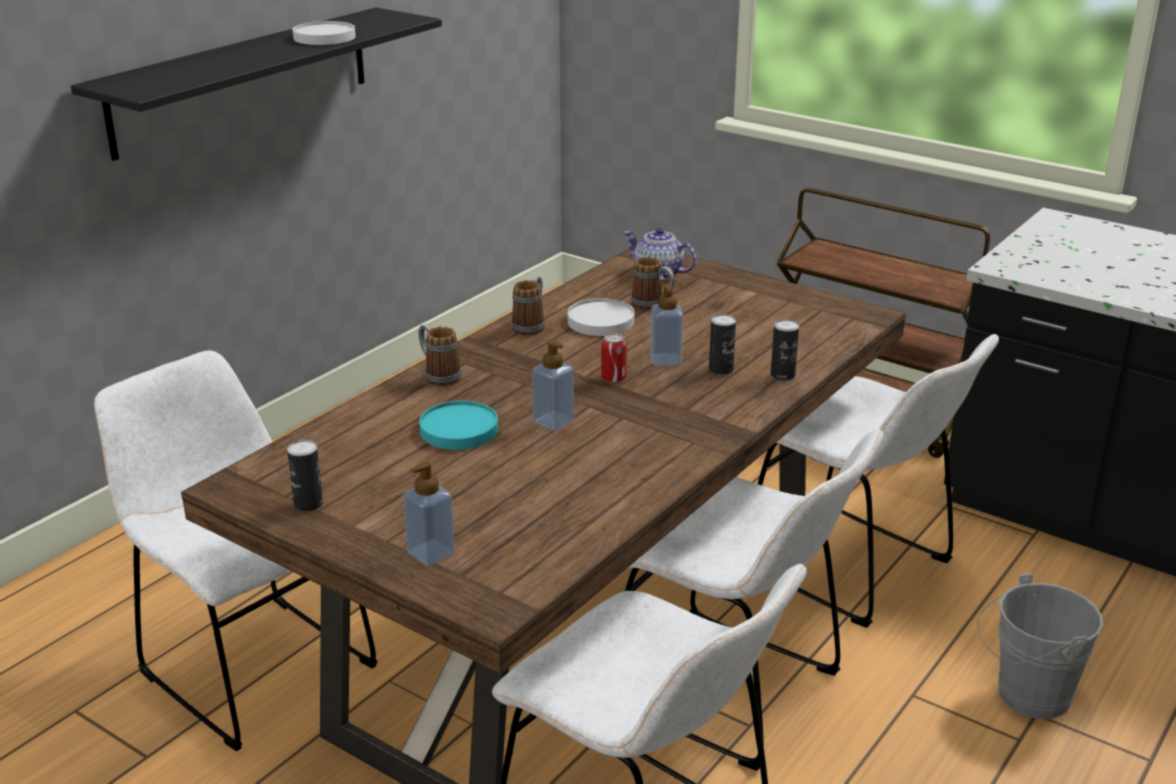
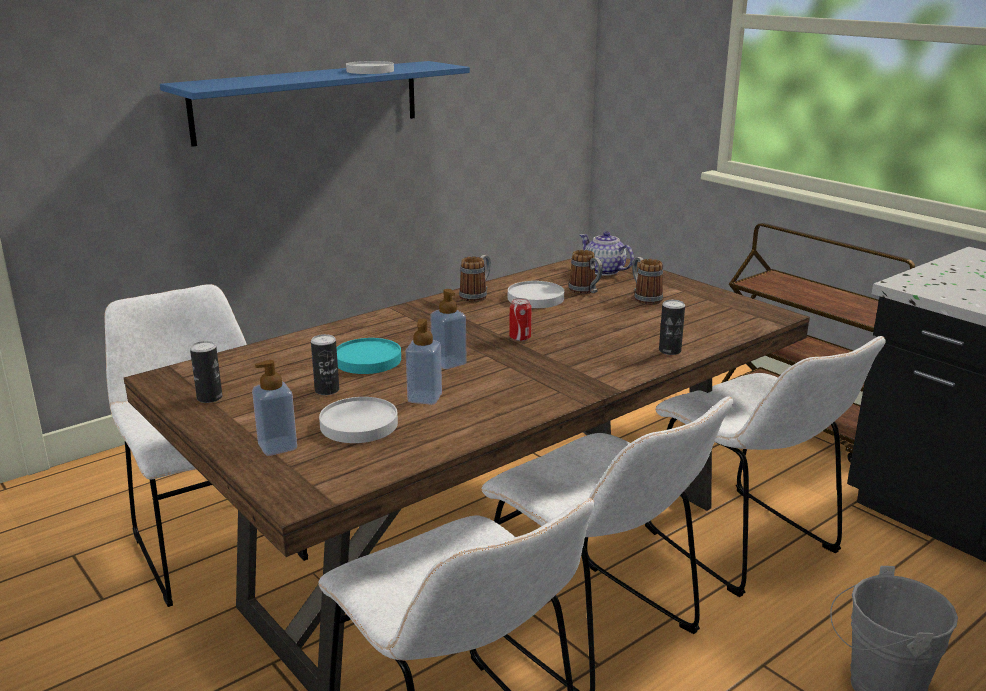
camera: 15 degrees right, 5 degrees down
(243, 80) = (309, 101): black shelf -> blue shelf
(438, 375) = (379, 321): mug -> mug (644, 298)
(502, 513) = (358, 424): none -> white plate
(665, 360) = (573, 329): soap dispenser -> soap dispenser (424, 398)
(720, 370) = (616, 341): can -> can (327, 390)

